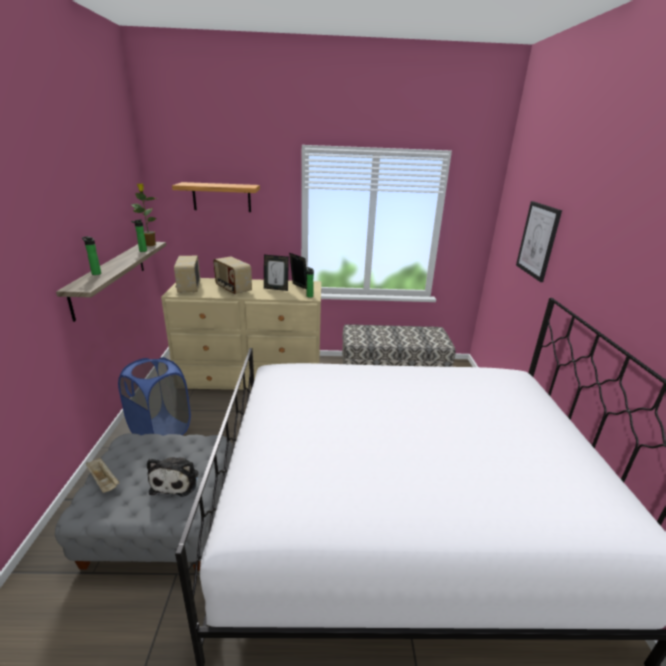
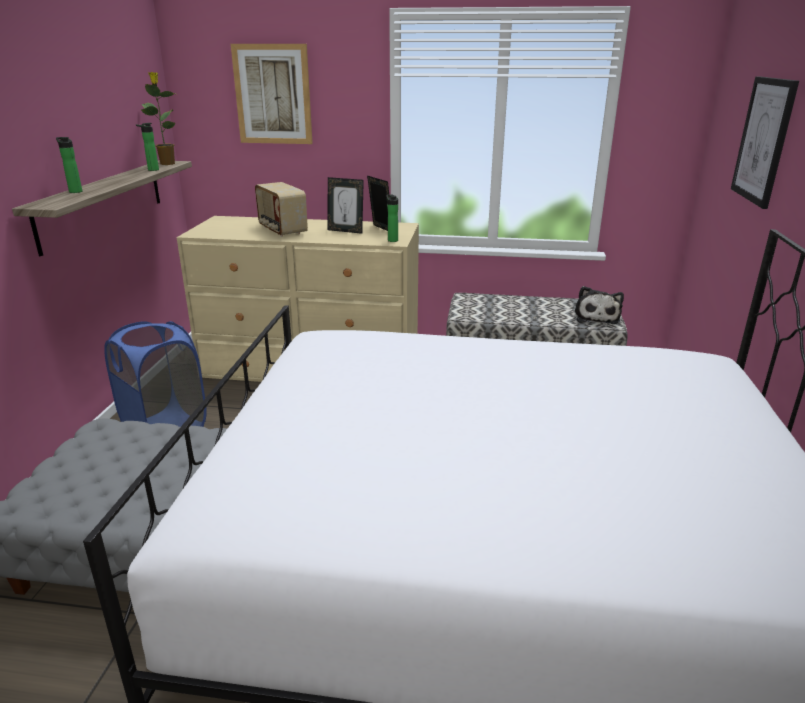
camera: 10 degrees right, 0 degrees up
(104, 481) = (55, 474): beige tray -> none
(176, 480) = (152, 481): plush toy -> plush toy (596, 317)
(189, 288) = (219, 228): radio -> none
(221, 197) = (273, 95): shelf -> picture

